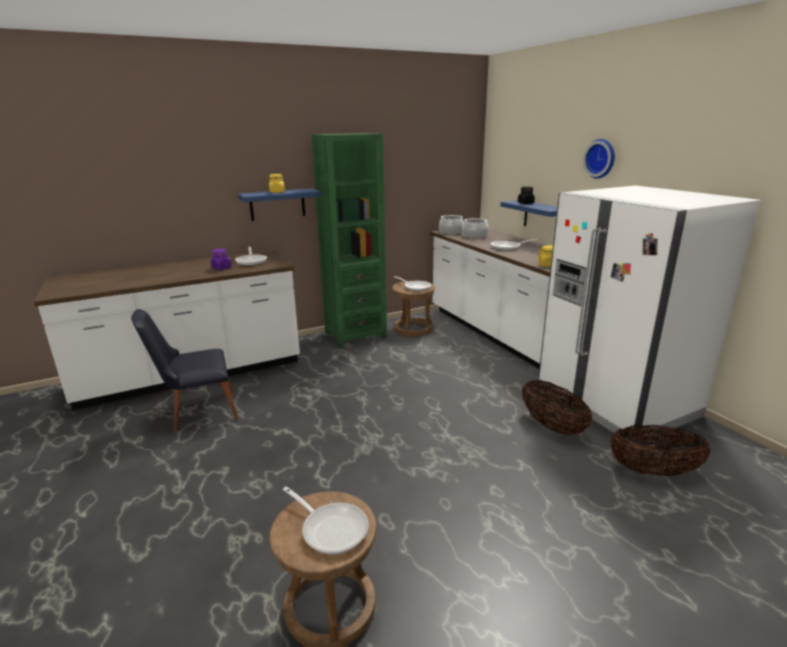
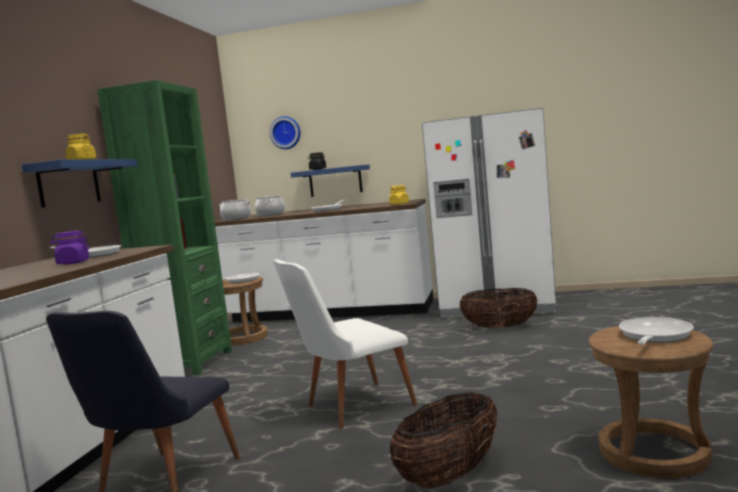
camera: 50 degrees left, 15 degrees down
(326, 425) = (350, 407): none -> white chair
(331, 528) = (653, 336): frying pan -> frying pan turned 45 degrees counterclockwise
(601, 158) = (390, 112): wall clock -> wall clock (286, 133)
(653, 471) = (591, 316): basket -> basket (450, 475)

